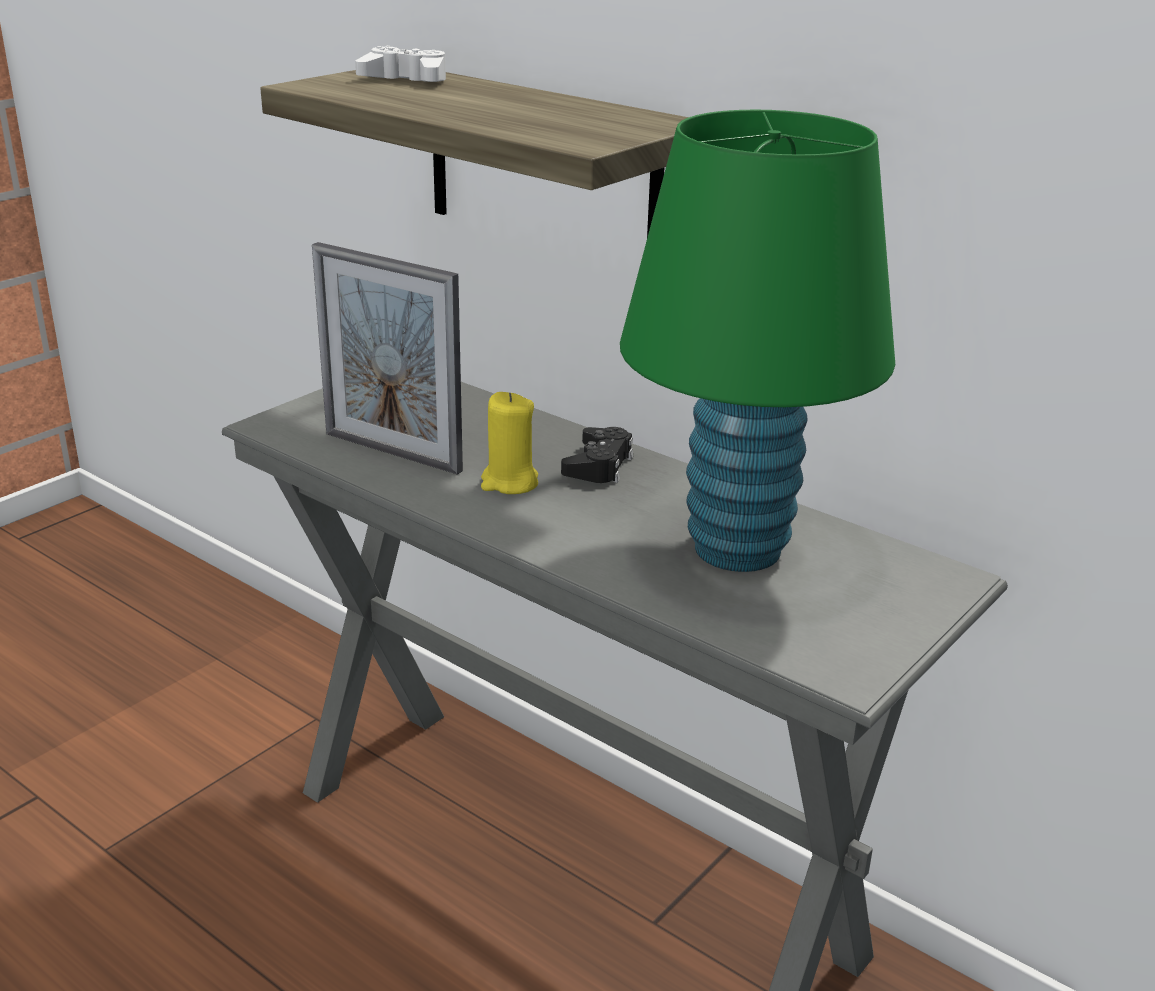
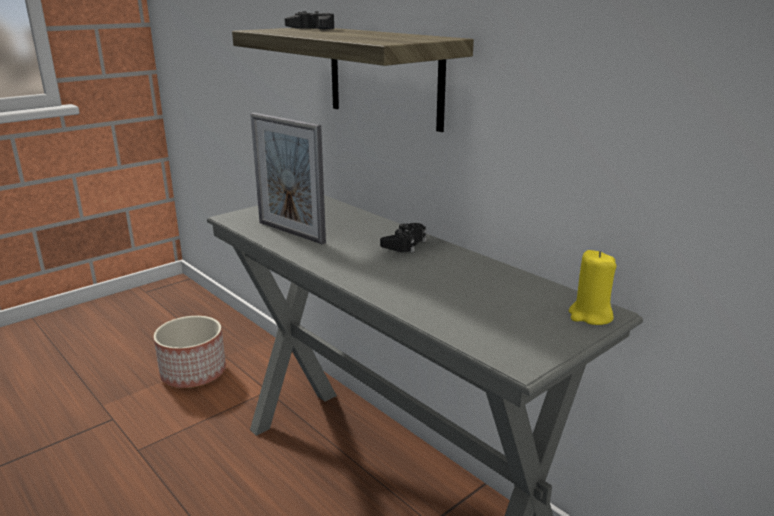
camera: 10 degrees right, 5 degrees down
(168, 696) = (194, 373): none -> planter
(406, 79) = (312, 29): white game controller -> black game controller
(509, 482) = (349, 249): yellow candle -> yellow candle (590, 316)
(737, 550) = (472, 289): green table lamp -> none

